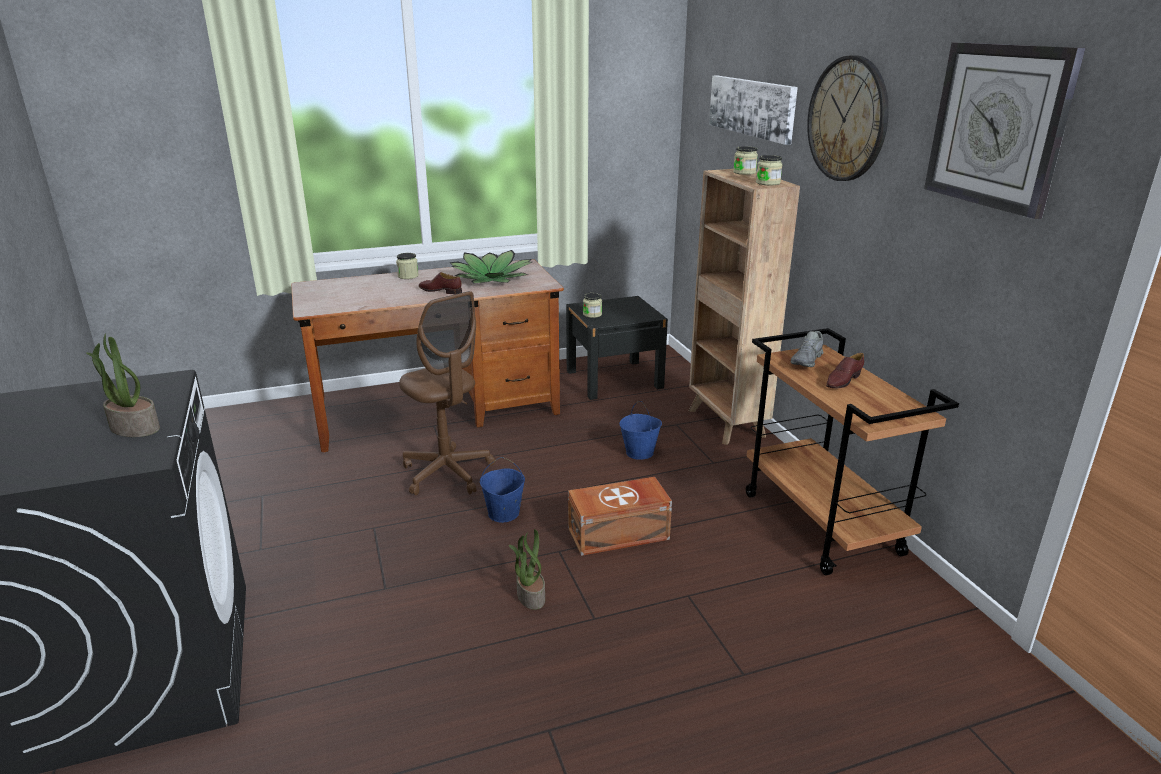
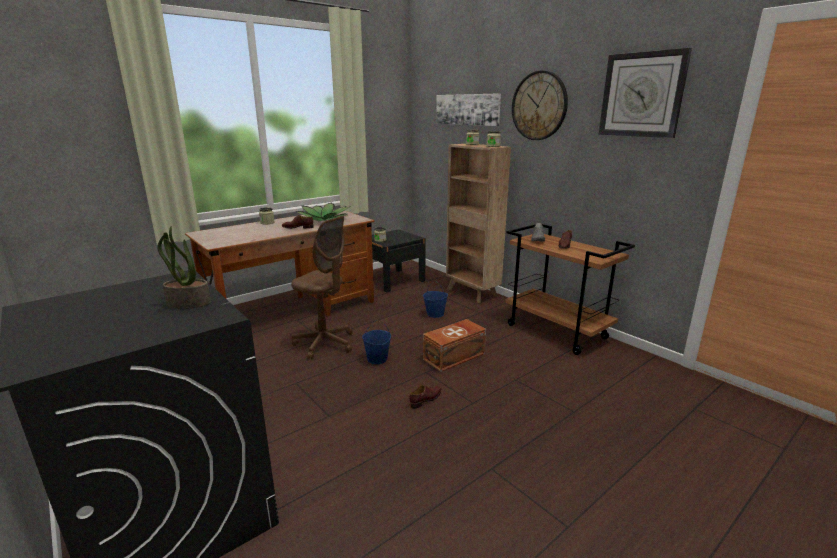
camera: 20 degrees left, 5 degrees down
(530, 596) = (426, 399): potted plant -> brown shoe

